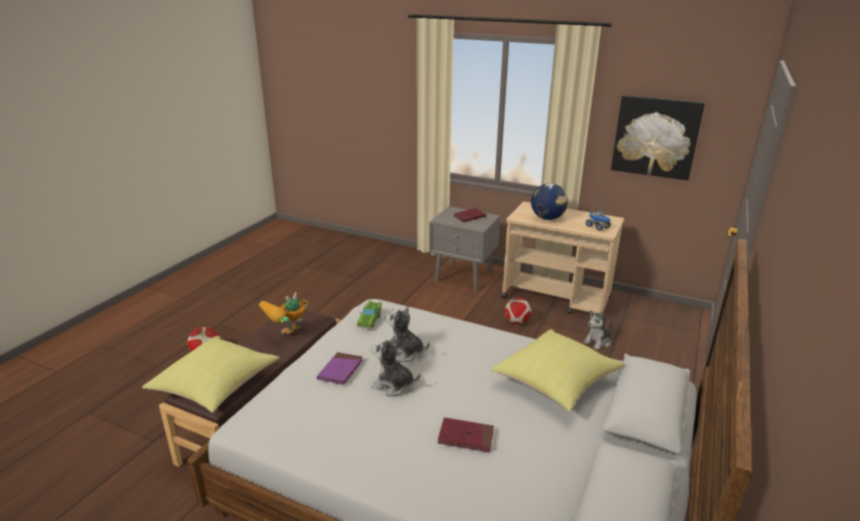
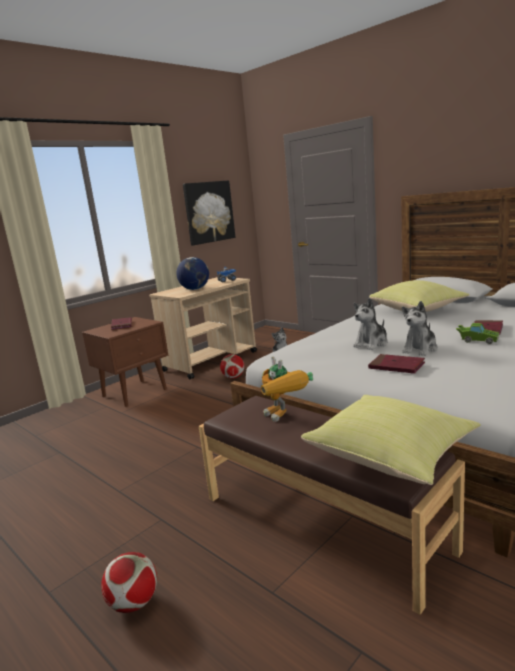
camera: 70 degrees left, 10 degrees down
(340, 370) = (396, 366): purple book -> red book
(370, 320) = (307, 356): green toy car -> green toy car (477, 340)
(463, 278) = (135, 392): grey nightstand -> brown nightstand

